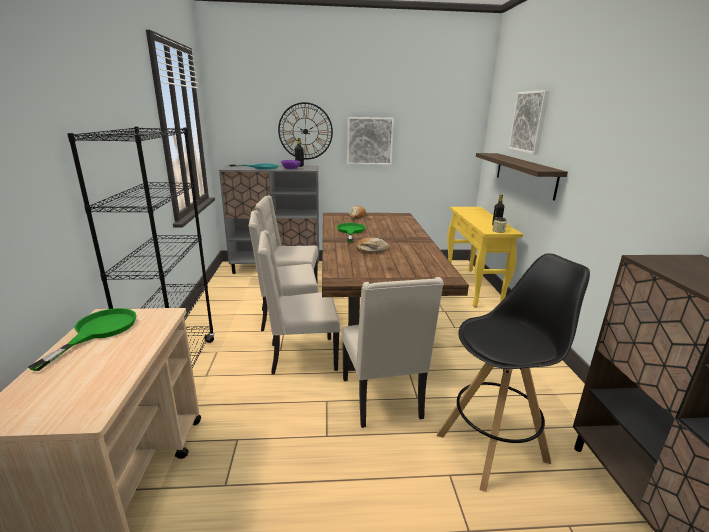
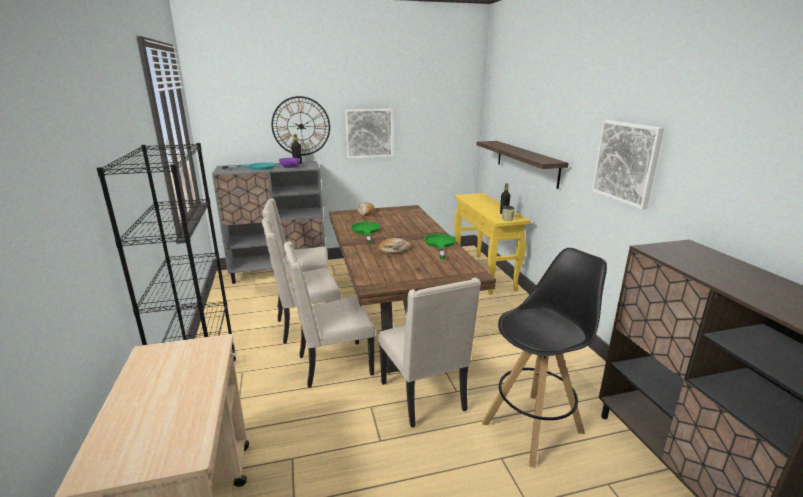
camera: 10 degrees left, 0 degrees up
(98, 331) = (151, 370): green frying pan -> green frying pan (439, 244)
(529, 122) = (526, 113): picture -> picture (626, 162)

